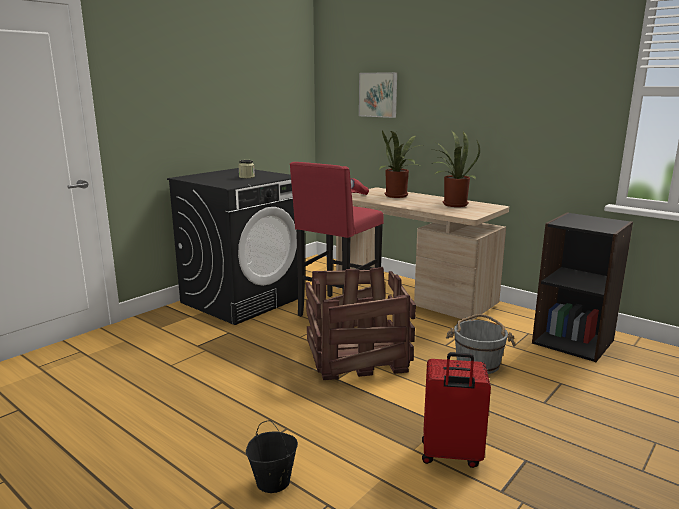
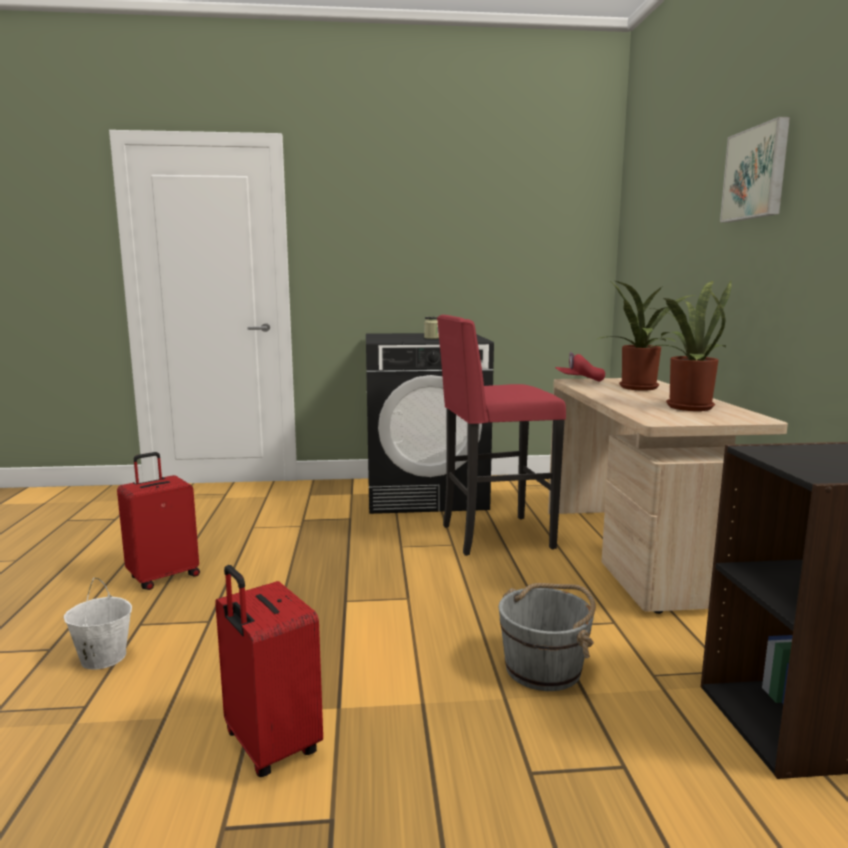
camera: 45 degrees right, 5 degrees down
(187, 423) = (163, 577): none -> red suitcase
(272, 482) = (102, 658): black bucket -> white bucket
(358, 355) = (418, 588): crate -> none
(379, 94) = (667, 234): picture -> picture (757, 173)

